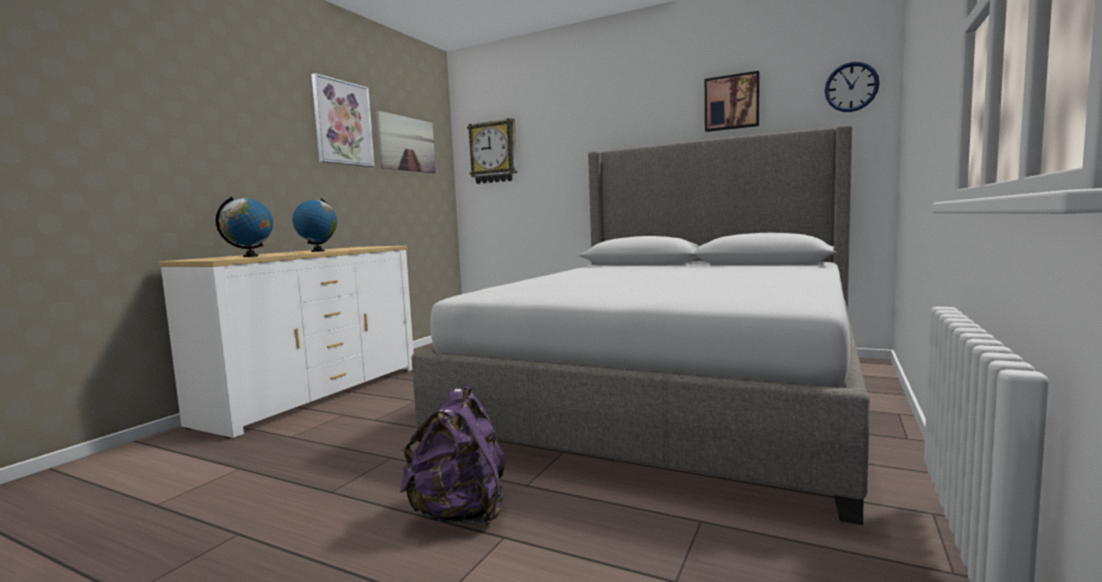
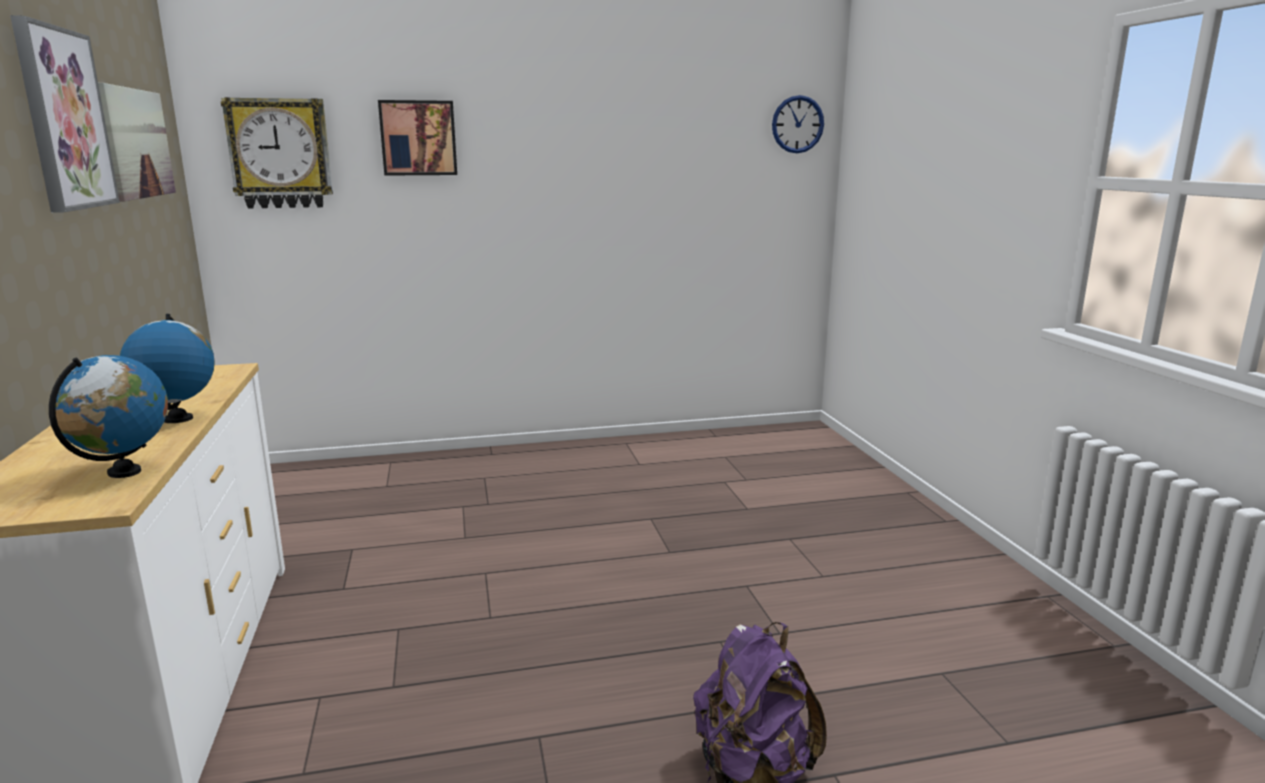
camera: 40 degrees left, 10 degrees up
(674, 394) = (705, 518): bed -> none
(732, 102) = (670, 123): picture -> picture (418, 138)

